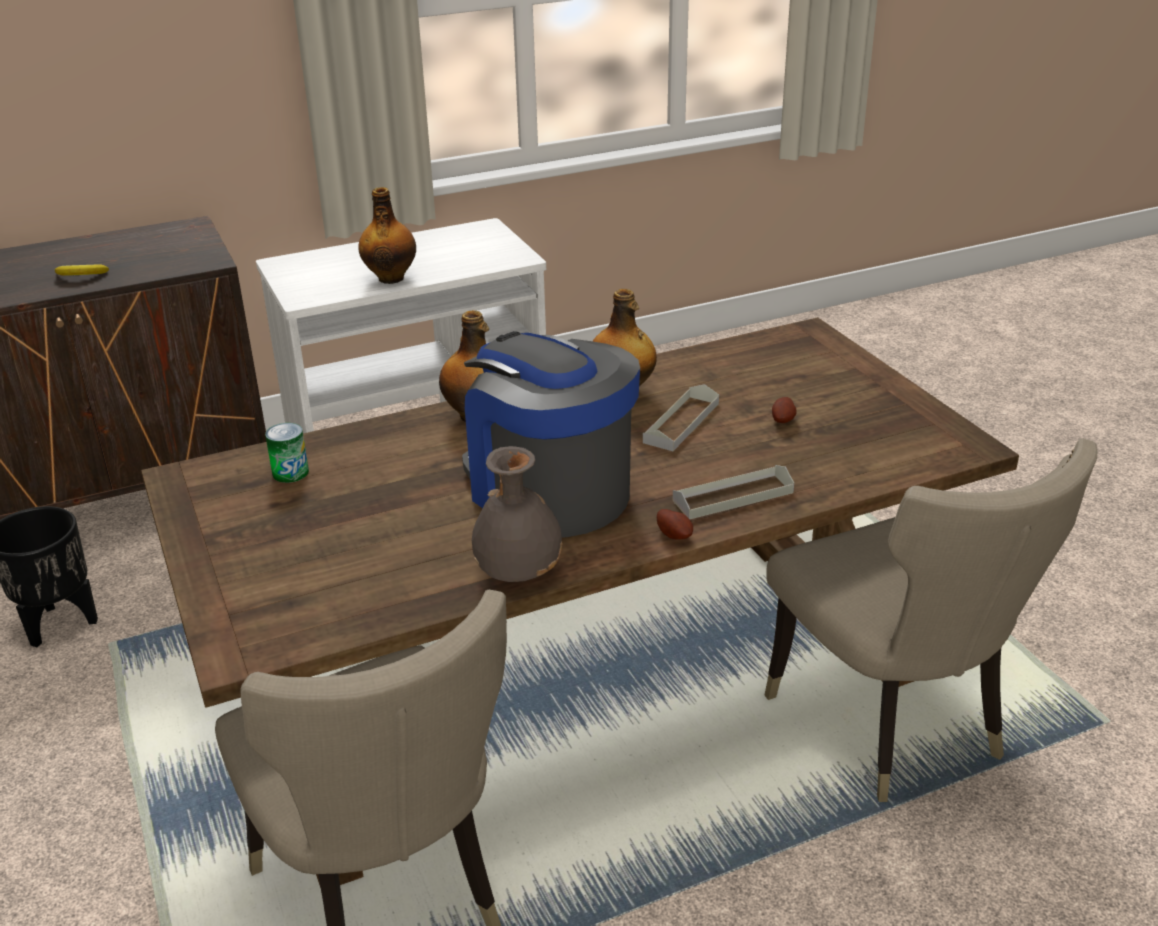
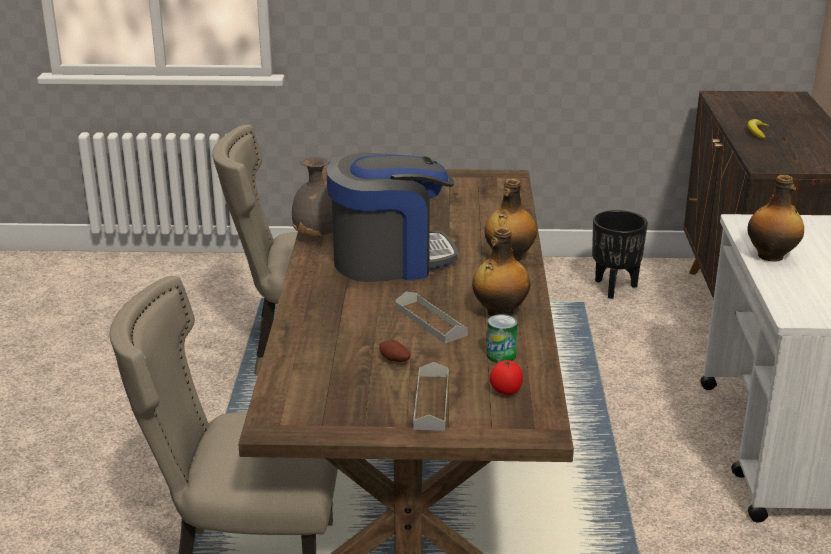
camera: 115 degrees right, 5 degrees down
(290, 473) = (486, 200): can -> can (501, 355)
(675, 535) = (301, 283): potato -> none
(733, 496) = (319, 311): grey tray -> grey tray (431, 402)
(770, 357) = (505, 392): none -> tomato

